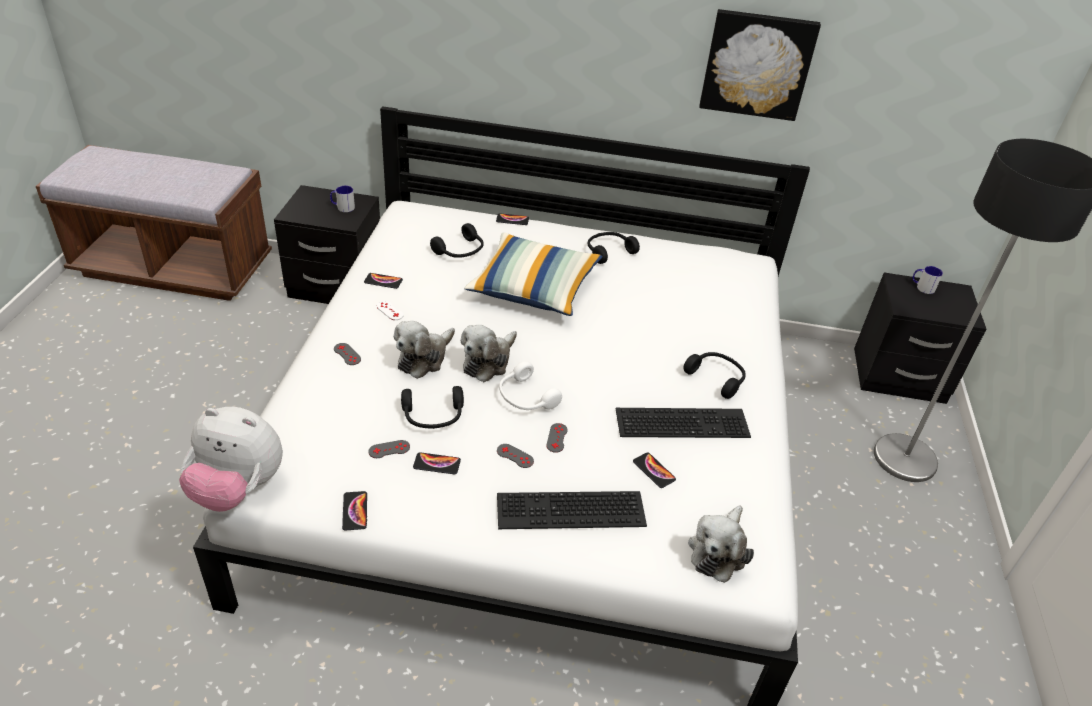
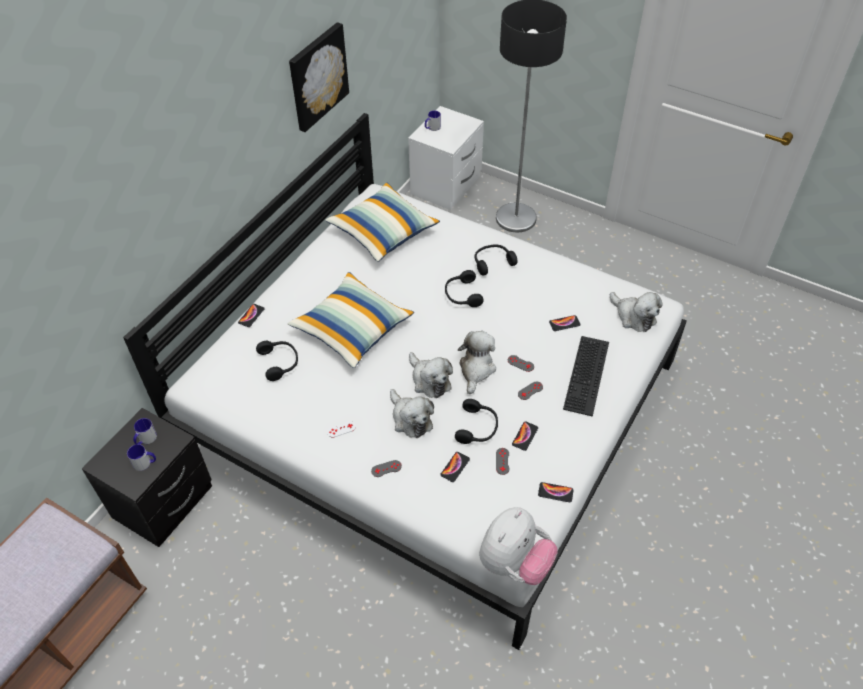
camera: 65 degrees left, 10 degrees up
(316, 213) = (145, 463): none -> mug
(383, 281) = (298, 425): phone -> phone (455, 467)
(525, 398) = (476, 369): white headphones -> plush toy
(608, 251) = (327, 269): black headphones -> black headphones (462, 295)
(683, 421) = (526, 294): keyboard -> none
(696, 278) = (383, 231): none -> pillow
(899, 377) = (447, 186): black nightstand -> white nightstand

